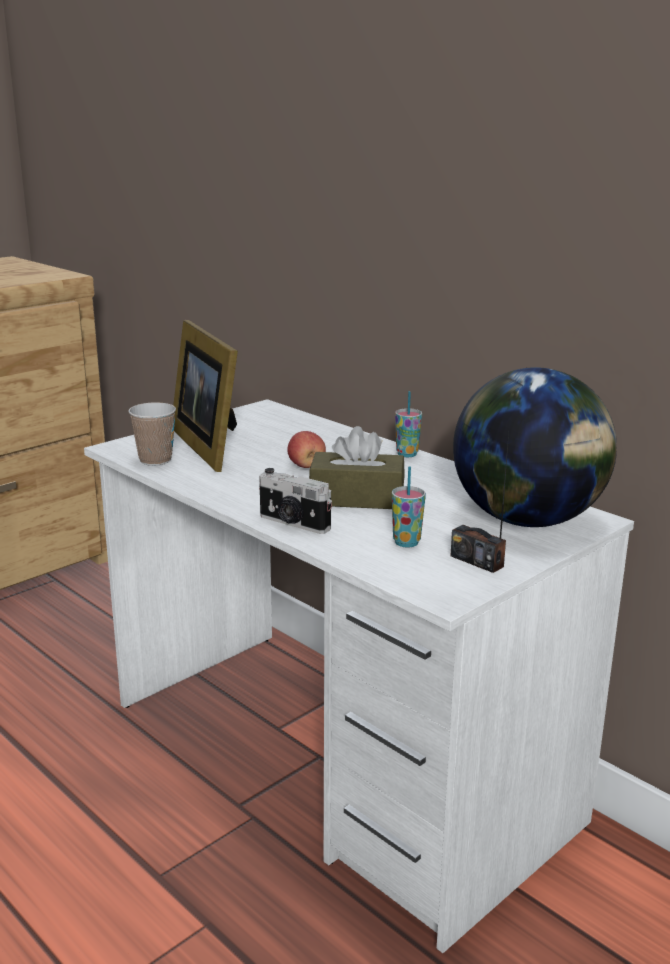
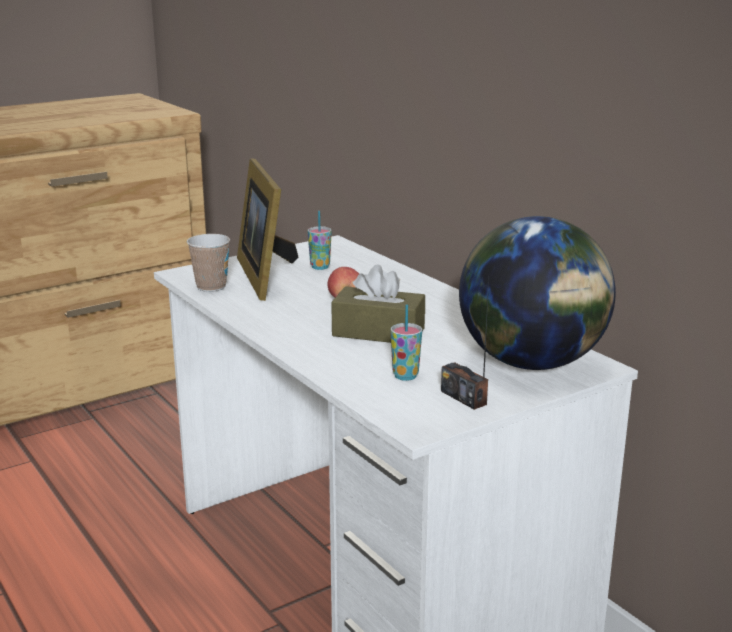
camera: 10 degrees right, 0 degrees up
(293, 523) = (309, 351): camera -> none
(407, 454) = (445, 293): cup -> cup (320, 267)

